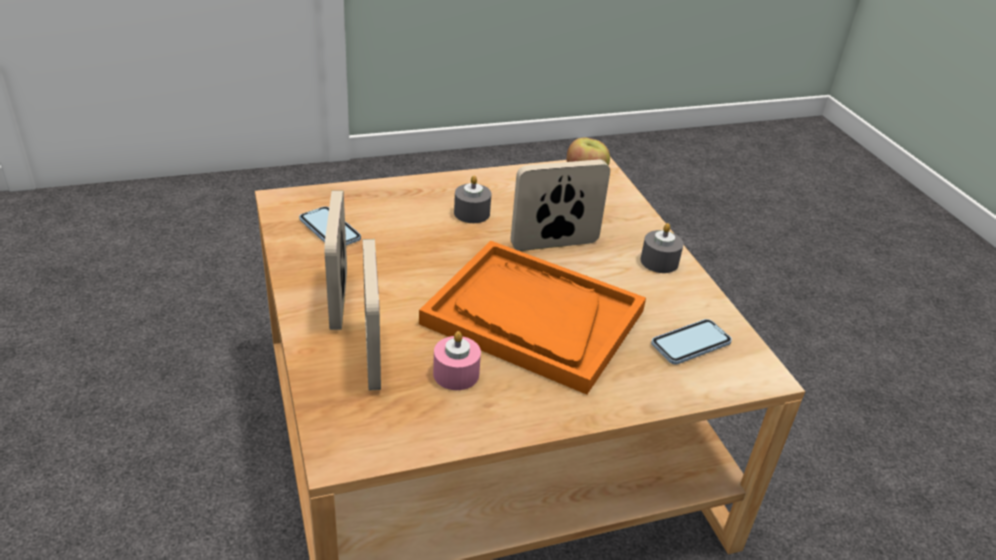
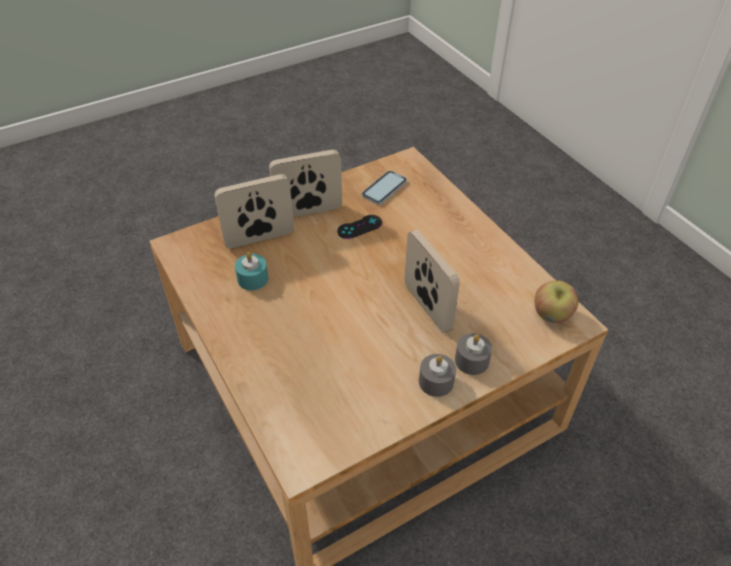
camera: 80 degrees right, 10 degrees up
(395, 263) = (359, 227): none -> black game controller
(456, 374) = (253, 279): pink candle -> turquoise candle
(471, 213) = (445, 252): grey candle -> grey candle (472, 360)
(532, 317) = (324, 308): orange tray -> none
(690, 344) = (325, 410): phone -> none

